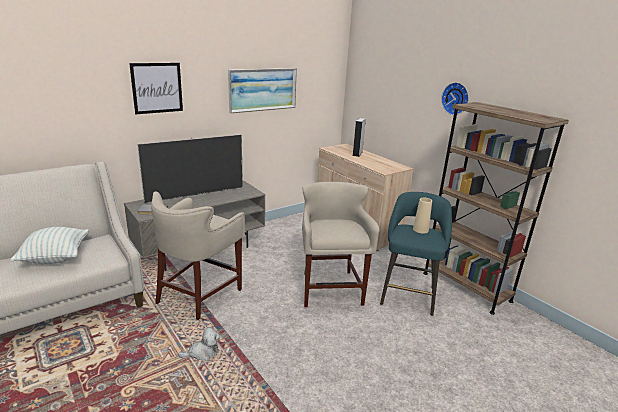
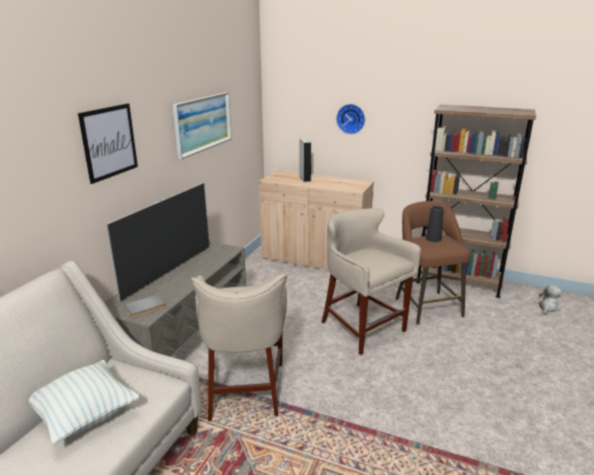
camera: 30 degrees left, 0 degrees up
(203, 353) = (324, 446): plush toy -> plush toy (548, 307)
(408, 294) = (426, 306): turquoise stool -> brown stool
(420, 230) = (433, 238): beige vase -> black vase
(456, 98) = (414, 103): wall clock -> wall clock (351, 118)

